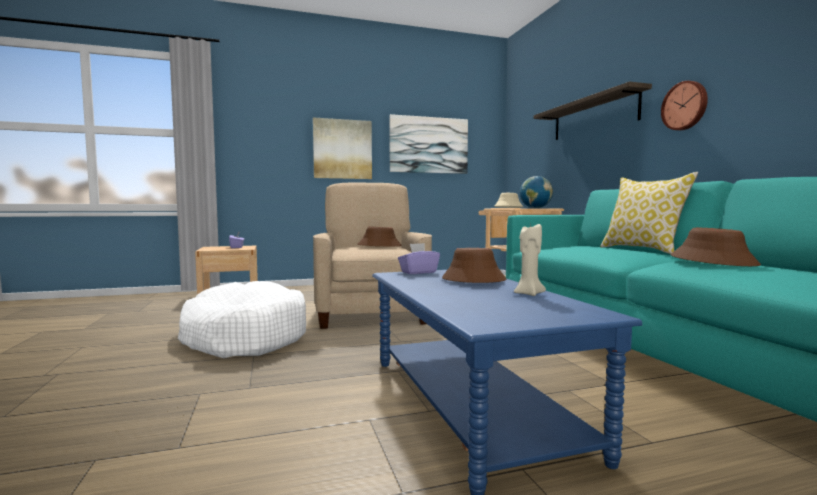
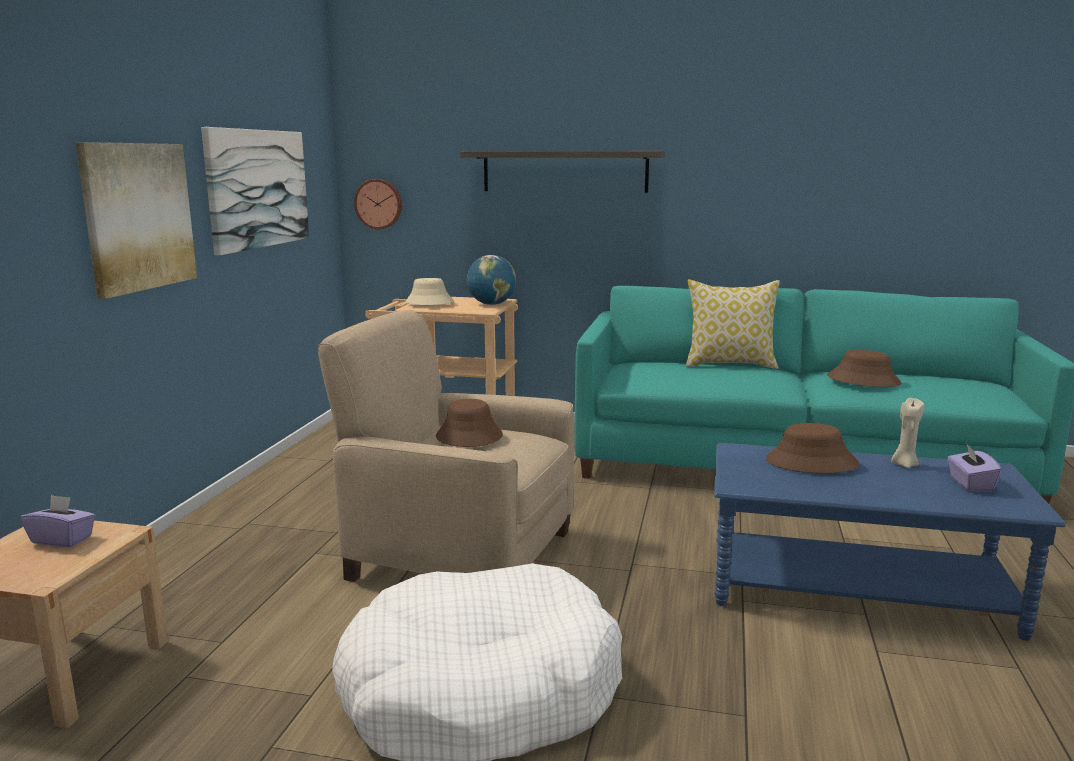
camera: 60 degrees left, 10 degrees up
(418, 272) = (736, 471): purple tissue box -> purple tissue box (970, 484)
(685, 106) = (711, 189): wall clock -> wall clock (379, 204)

